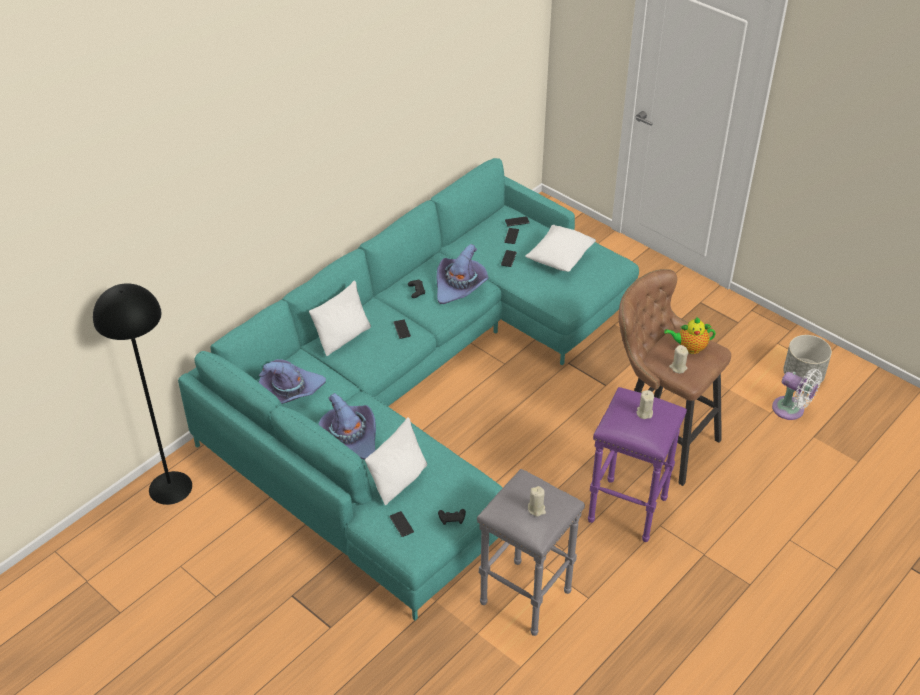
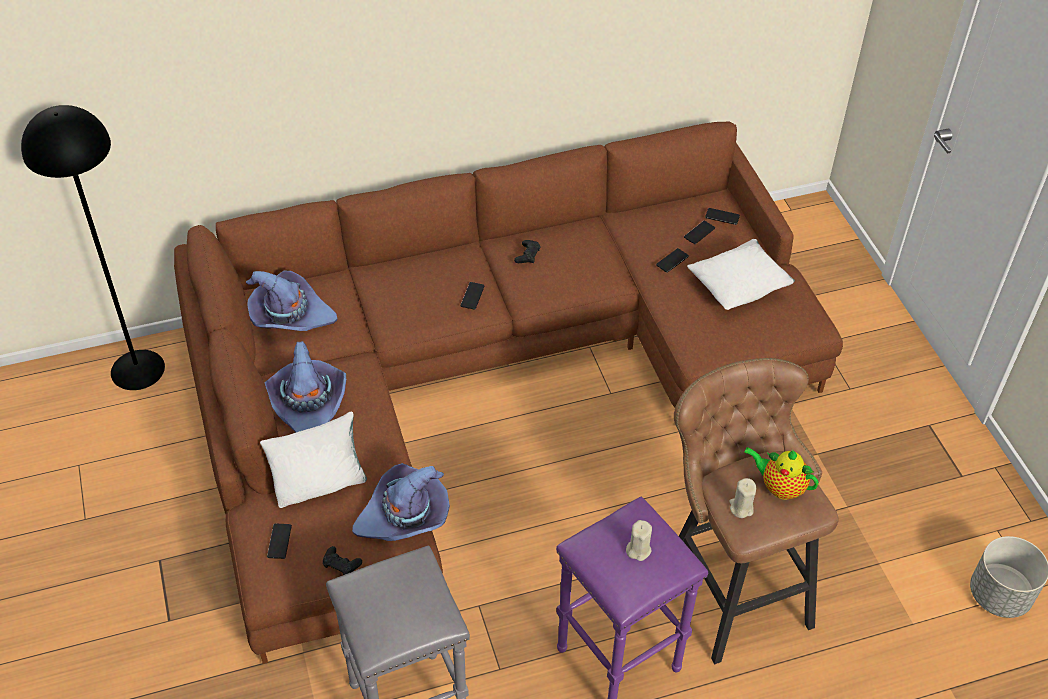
camera: 30 degrees right, 5 degrees up
(343, 337) = (399, 276): white pillow -> none
(416, 392) = (479, 382): turquoise sofa -> brown sofa
(460, 285) = (585, 270): purple hat -> purple hat (405, 516)
(536, 509) = (395, 610): beige candle -> none
(791, 410) = (946, 635): white fan -> none

